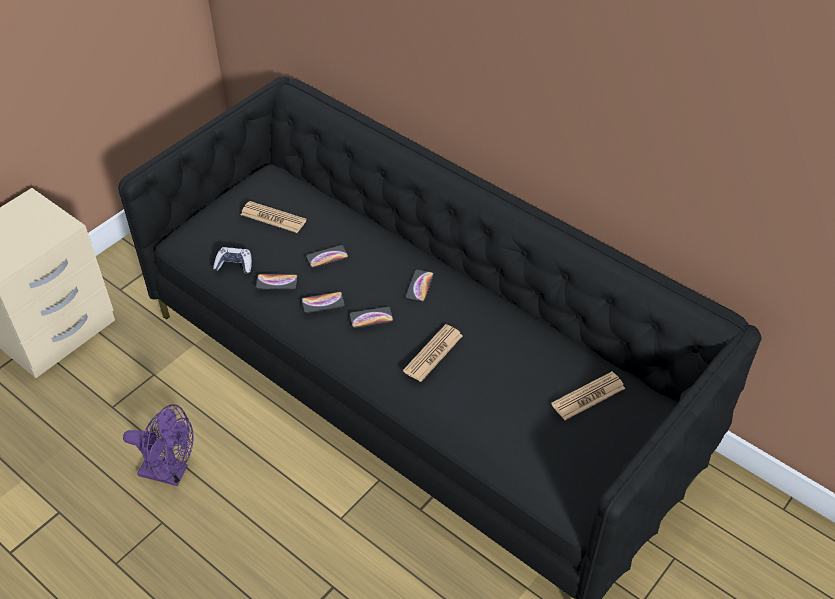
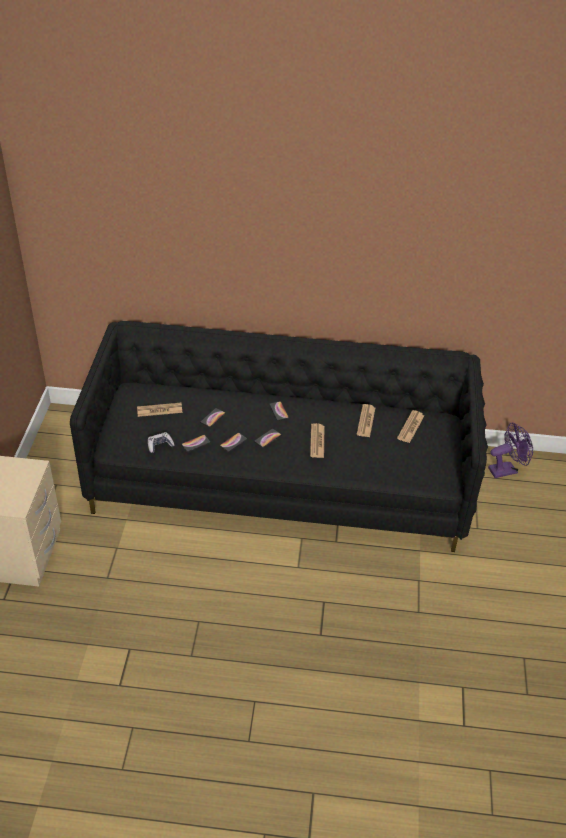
camera: 35 degrees left, 5 degrees down
(170, 472) = (179, 593): purple fan -> purple fan (506, 469)
(528, 356) = (366, 421): none -> newspaper

